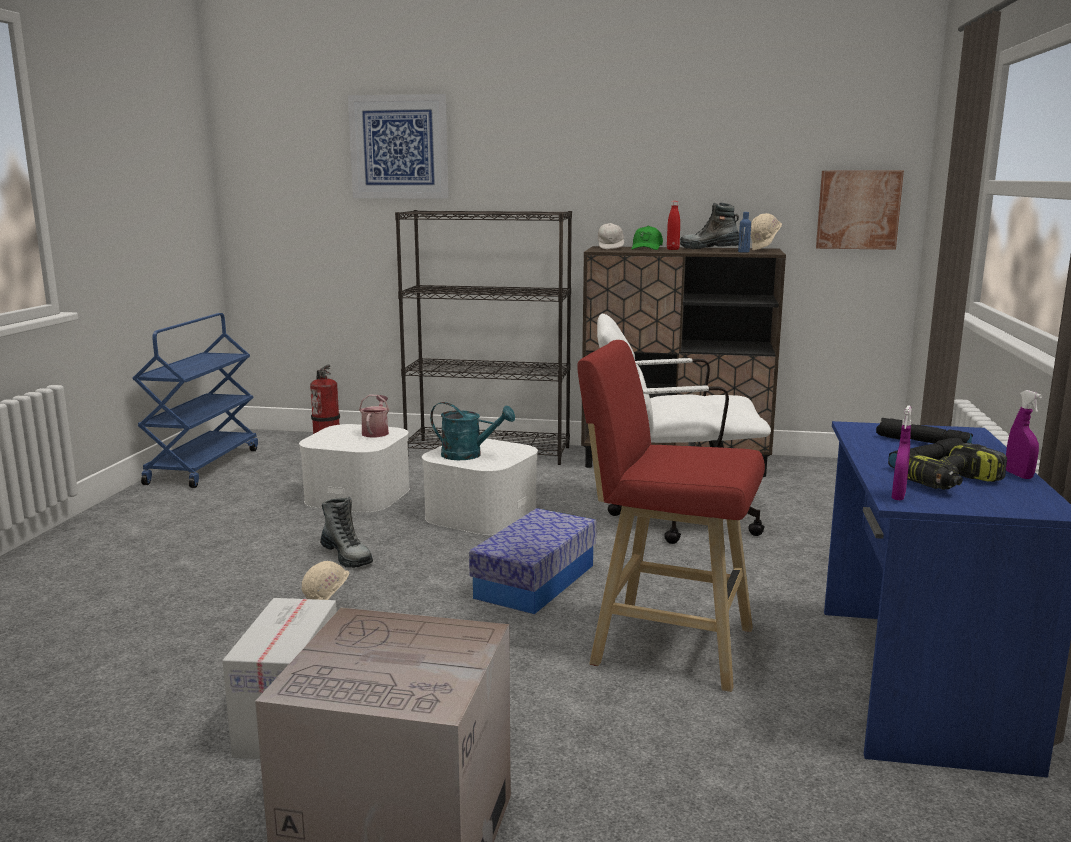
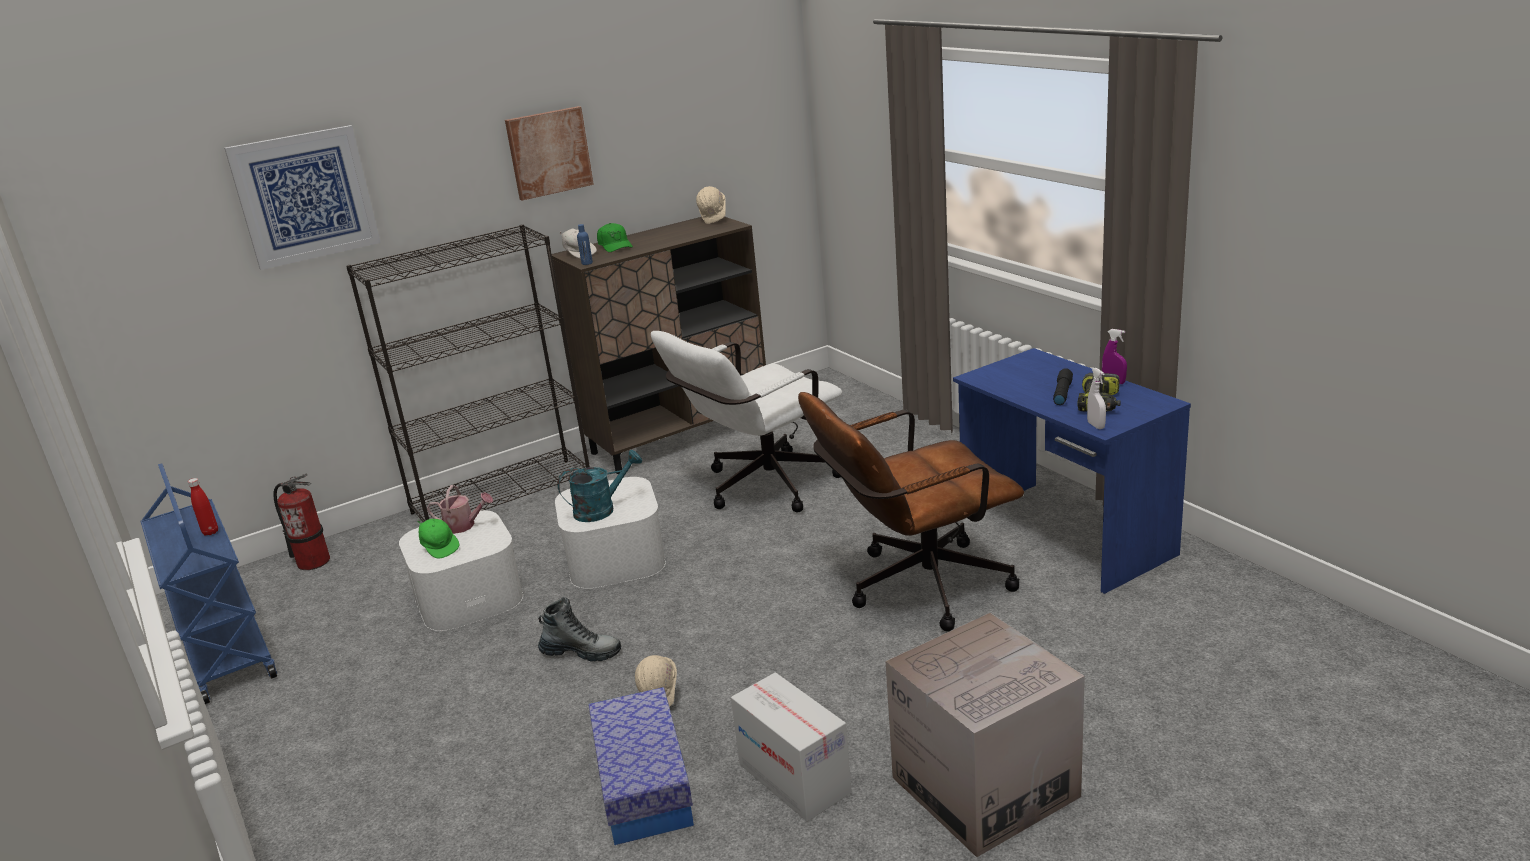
camera: 40 degrees left, 10 degrees up
(338, 437) = (440, 547): none -> green cap
(376, 432) = (464, 525): watering can -> watering can turned 135 degrees clockwise
(535, 581) = (761, 591): storage box -> storage box (643, 785)
(664, 645) = (915, 588): red stool -> brown office chair
(673, 249) = (642, 241): red bottle -> red bottle (210, 532)
(709, 249) = (668, 231): boot -> none
(743, 252) = (710, 230): blue bottle -> blue bottle (587, 263)
(858, 210) = (765, 163): picture -> picture (549, 152)
(898, 496) = (1096, 425): purple spray bottle -> white spray bottle
(921, 443) = (1030, 376): black flashlight -> none

